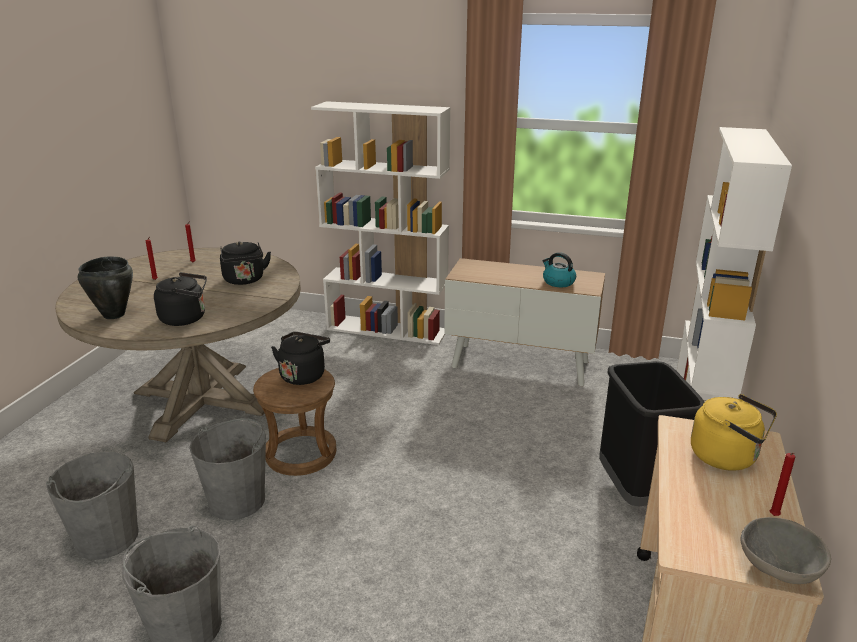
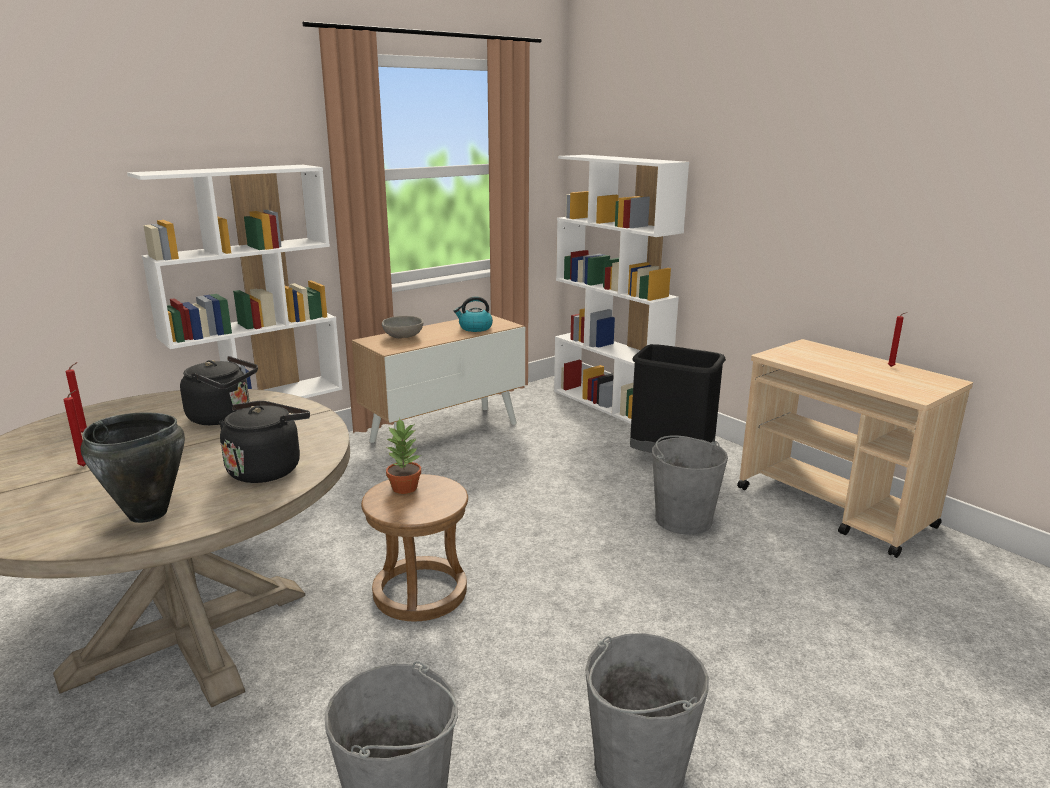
camera: 55 degrees left, 5 degrees down
(237, 500) = (451, 664): grey bucket -> grey bucket (683, 519)
(303, 375) = (405, 487): black kettle -> potted plant
(727, 457) = (820, 356): yellow kettle -> none
(777, 568) = (942, 381): grey bowl -> grey bowl (402, 337)

